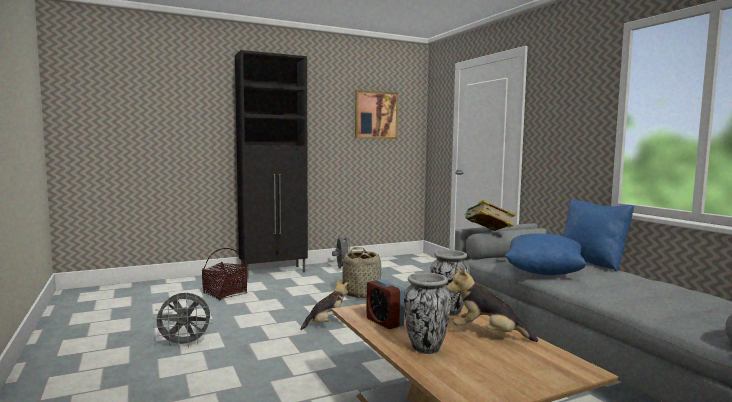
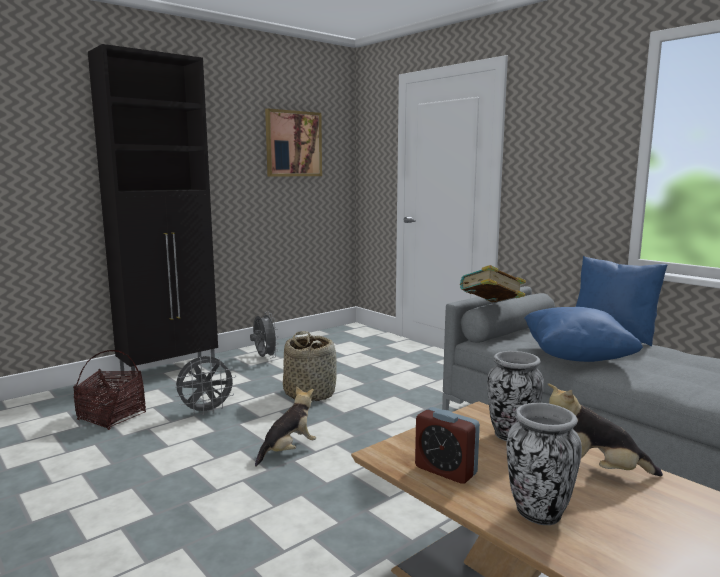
camera: 15 degrees left, 5 degrees up
(185, 344) = (86, 520): grey fan -> grey fan (206, 411)

